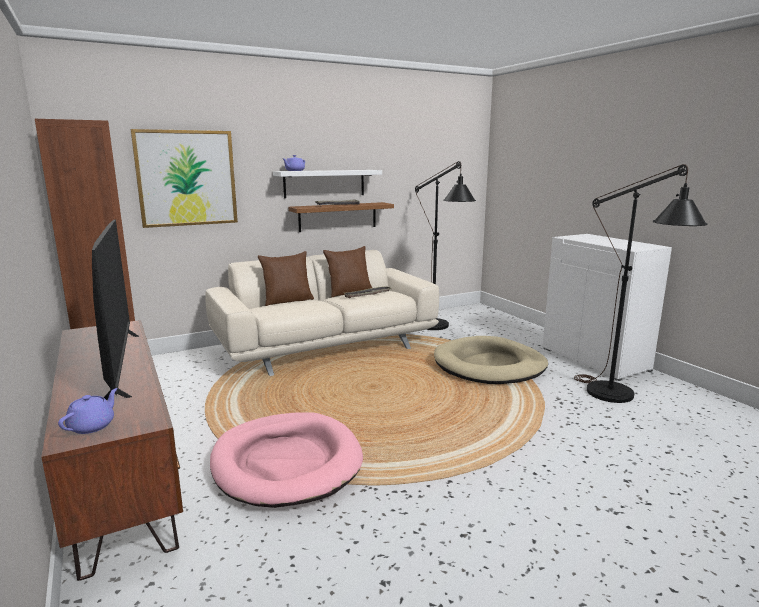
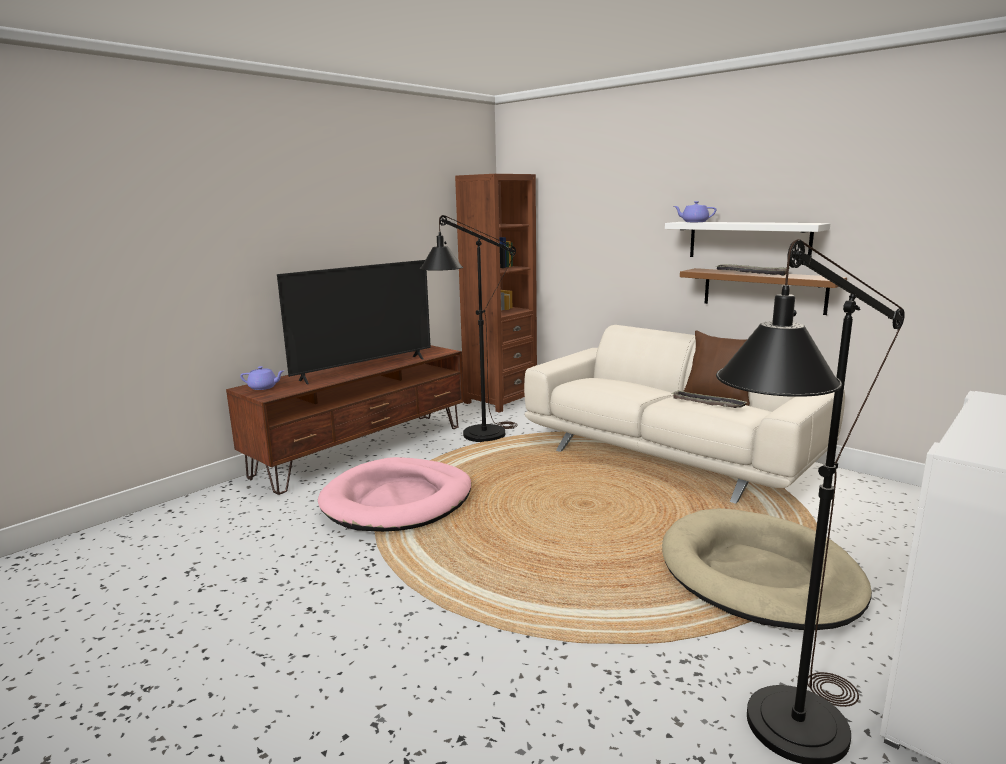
camera: 70 degrees right, 0 degrees up
(186, 178) = (593, 227): picture -> none
(287, 301) = (635, 382): brown pillow -> none
(438, 328) = (859, 509): black floor lamp -> black floor lamp (475, 438)

